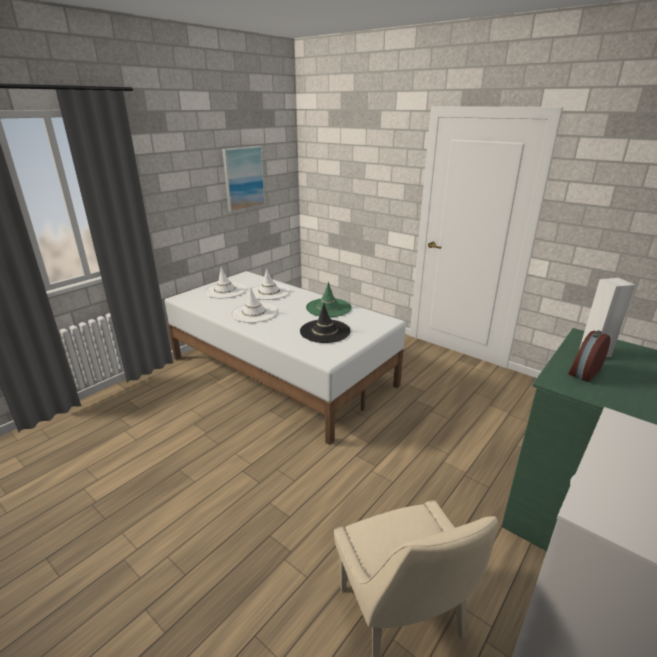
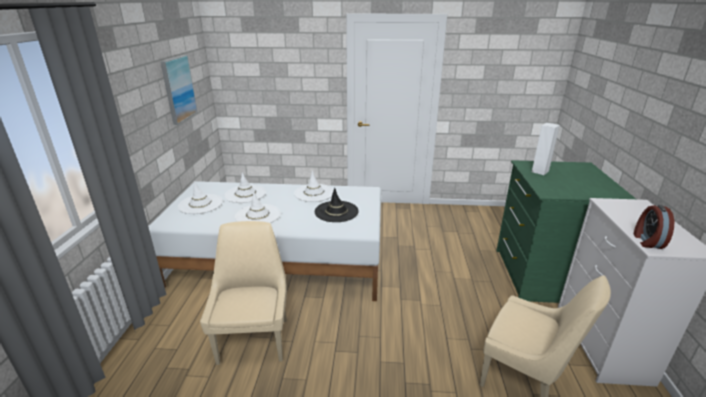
camera: 35 degrees left, 0 degrees up
(195, 426) = (254, 338): none -> beige chair
(328, 308) = (314, 193): green hat -> white hat
(583, 372) = (550, 184): alarm clock -> alarm clock (647, 241)

